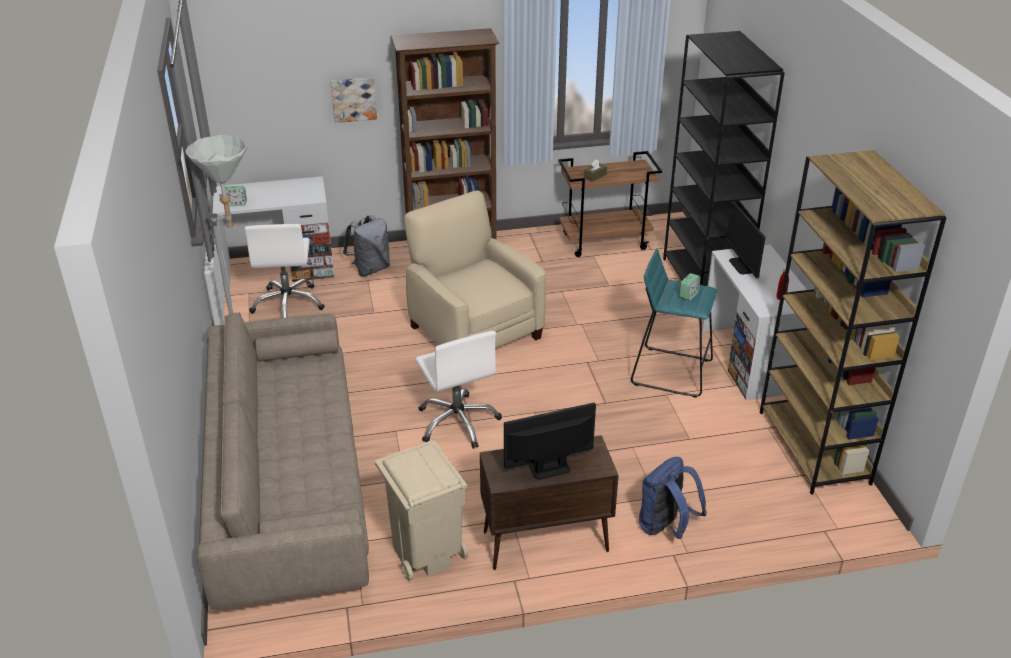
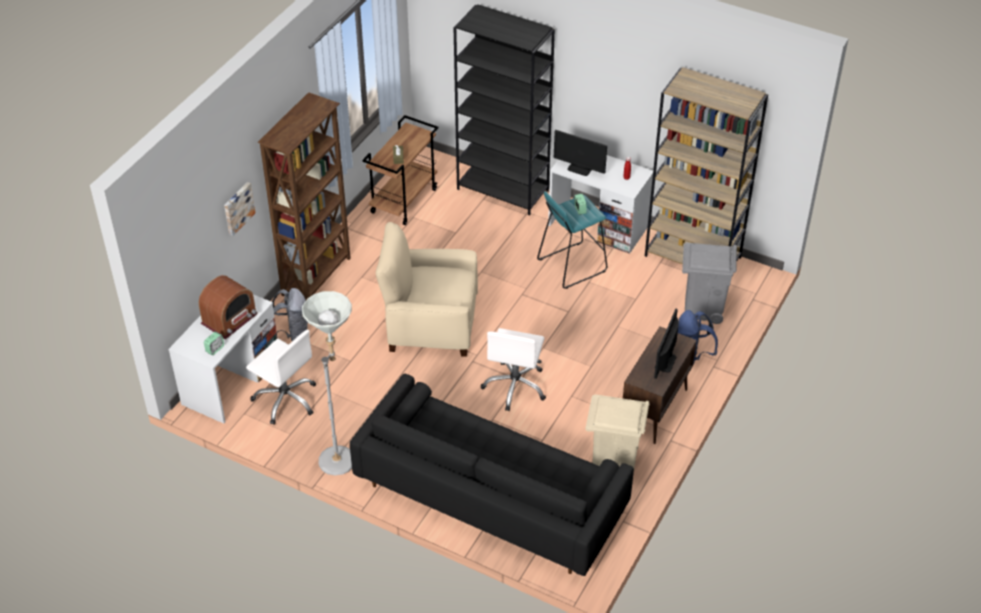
camera: 50 degrees left, 10 degrees up
(281, 194) = (229, 319): none -> radio
(287, 485) = (491, 496): beige sofa -> black sofa
(458, 422) = (515, 386): white office chair -> white office chair turned 90 degrees clockwise
(749, 497) = (703, 308): none -> grey trash can

